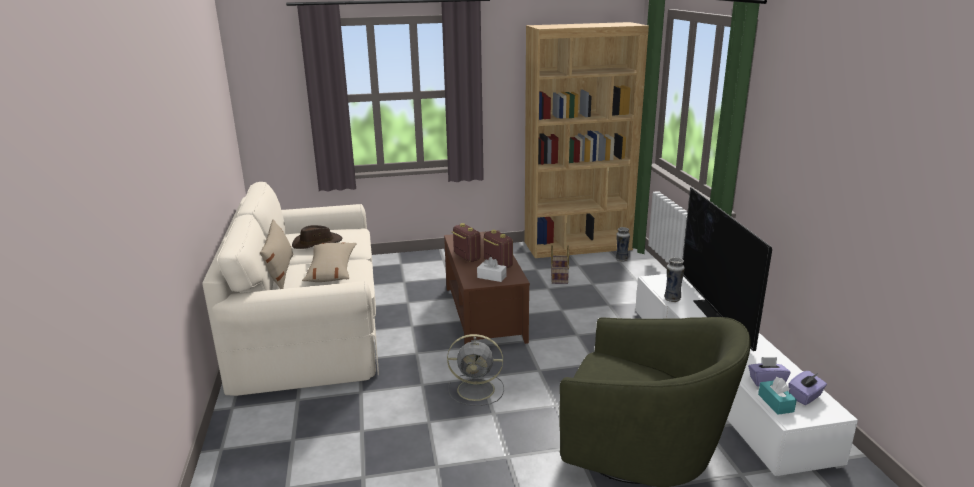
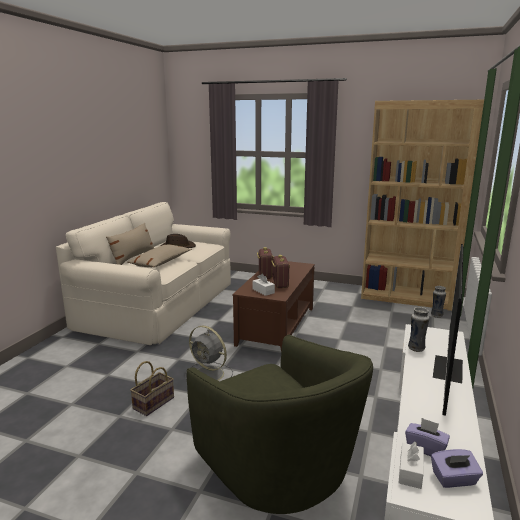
camera: 30 degrees right, 5 degrees down
(558, 277) = (364, 315): basket -> basket (154, 402)
(775, 403) = (410, 472): turquoise tissue box -> white tissue box

